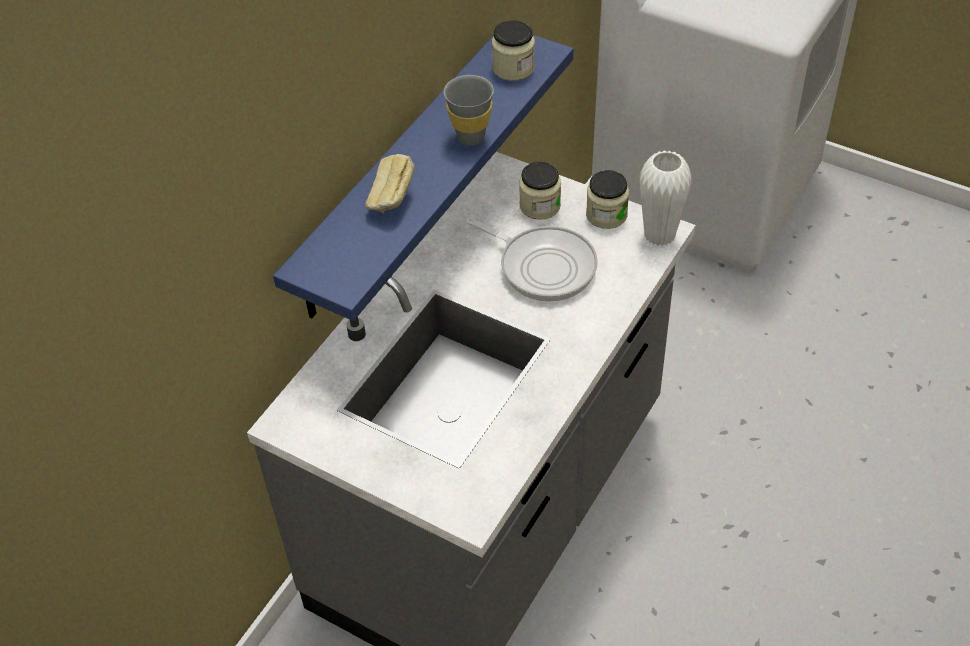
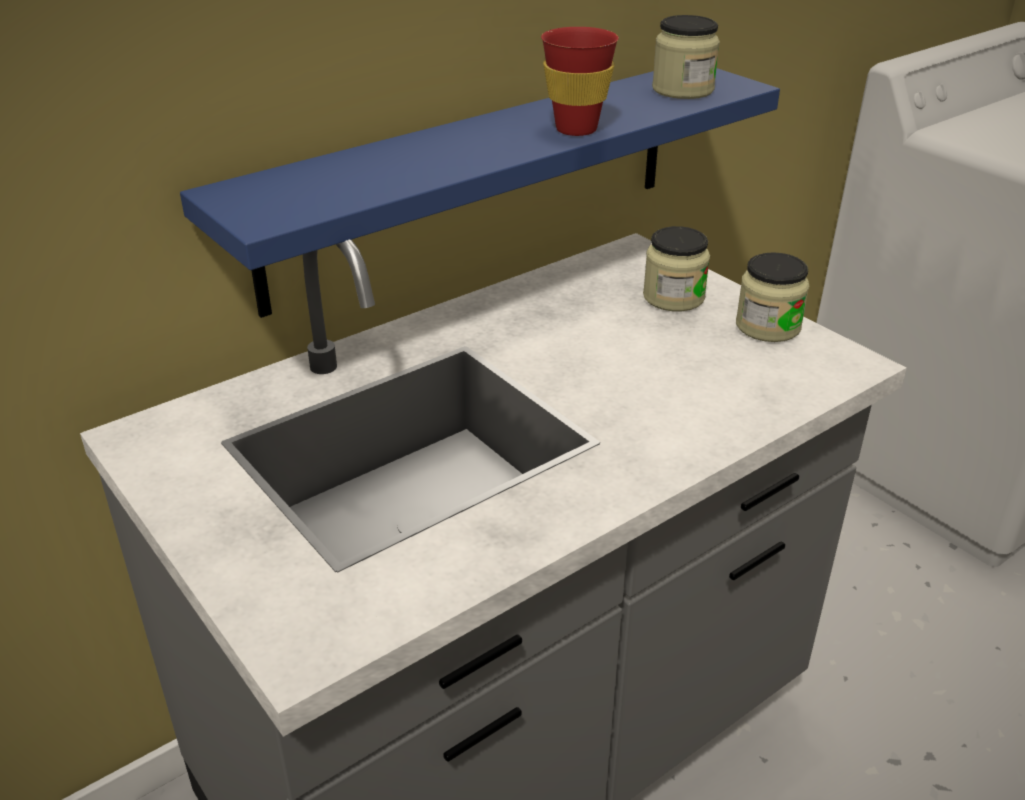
camera: 20 degrees right, 15 degrees down
(392, 201) = (413, 160): bread -> none
(471, 137) = (576, 129): grey cup -> red cup
(543, 266) = (640, 358): frying pan -> none
(659, 235) = (841, 365): white vase -> none

